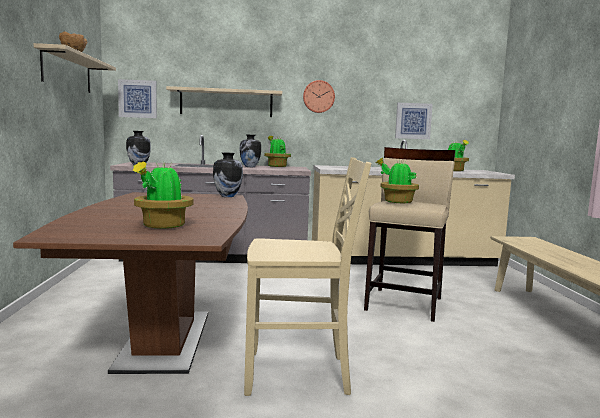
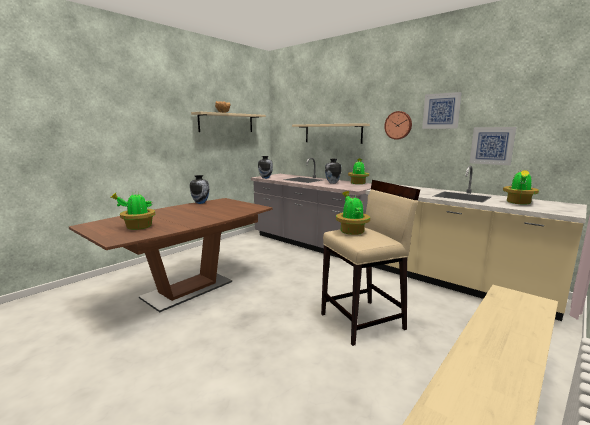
camera: 45 degrees right, 5 degrees up
(138, 99) = (285, 132): picture -> picture (441, 111)
(227, 196) = (256, 208): vase -> vase (200, 203)
(299, 374) = (195, 338): beige chair -> none

